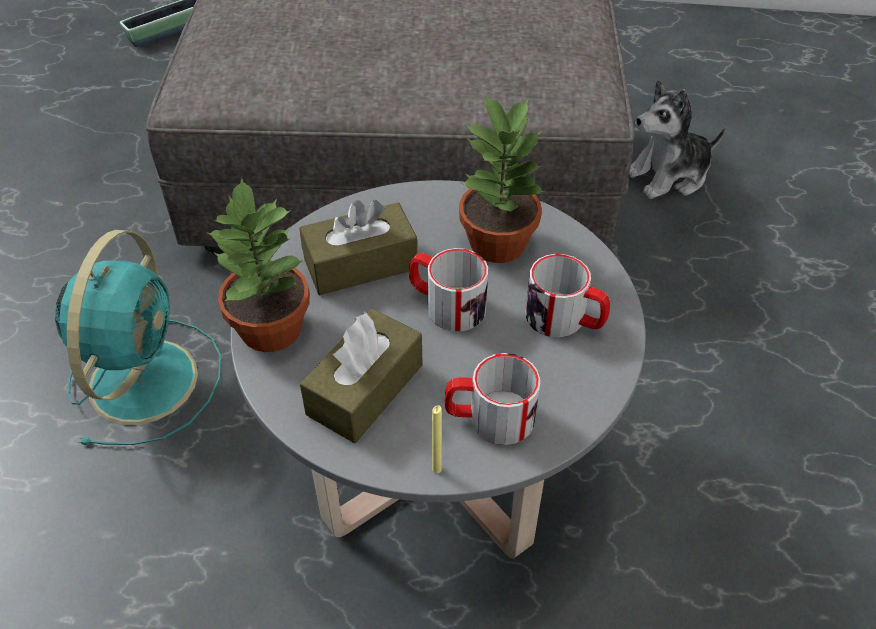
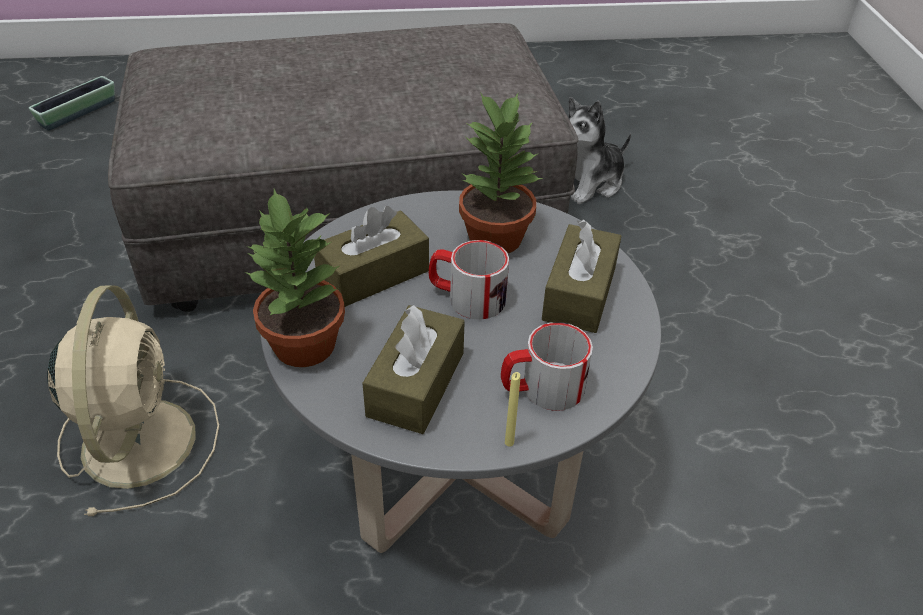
camera: 15 degrees left, 5 degrees down
(145, 377) = (140, 438): turquoise fan -> beige fan
(565, 319) = (579, 293): mug -> brown tissue box

